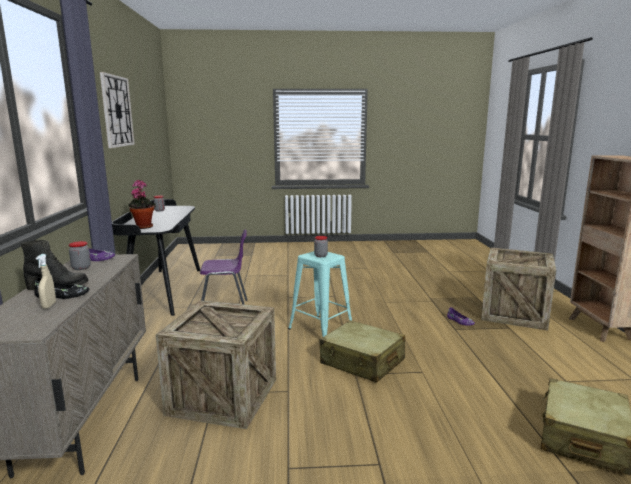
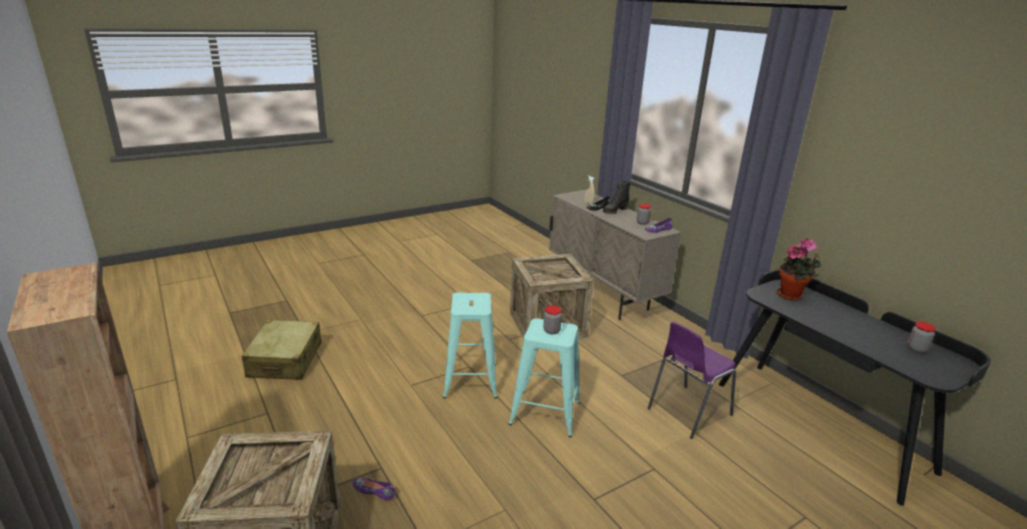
camera: 150 degrees right, 10 degrees up
(117, 111) = (929, 160): wall clock -> none
(362, 362) = (470, 380): beige suitcase -> turquoise stool

